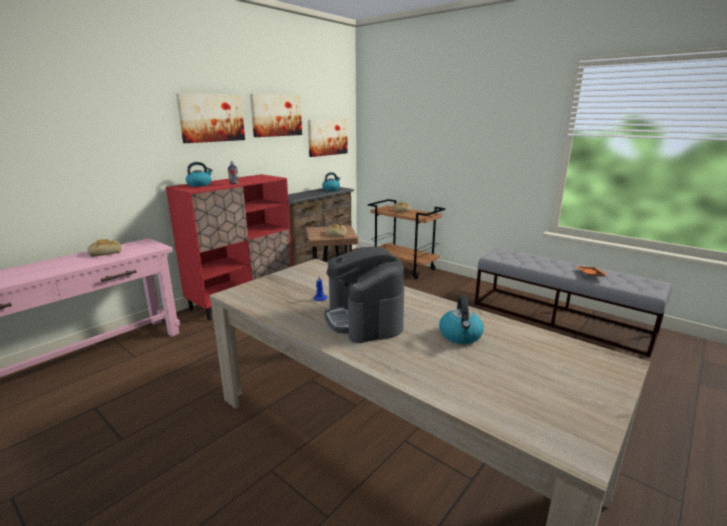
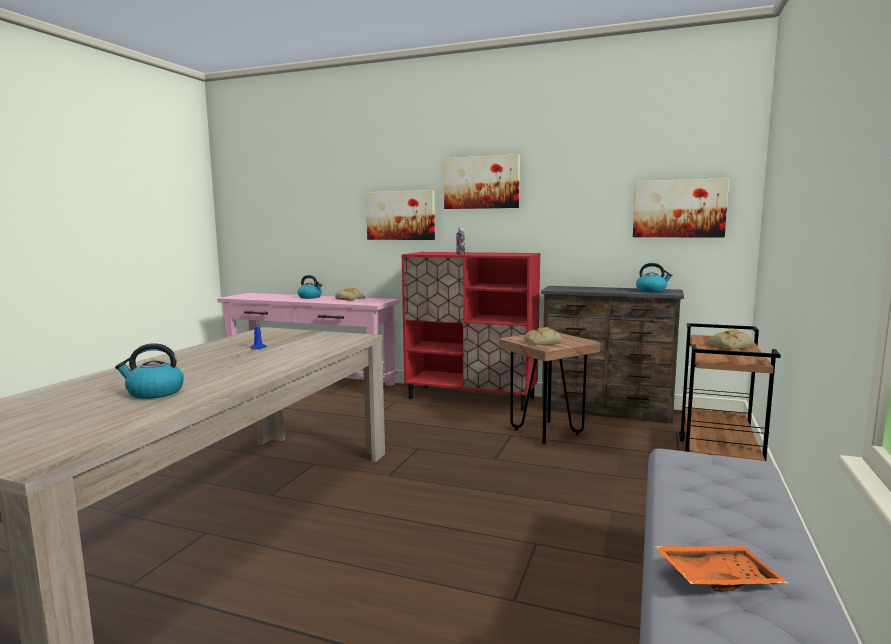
camera: 70 degrees right, 10 degrees down
(199, 185) = (441, 252): kettle -> kettle (310, 297)
(276, 115) = (576, 177): picture -> picture (400, 215)
(364, 319) = (205, 362): coffee machine -> none

